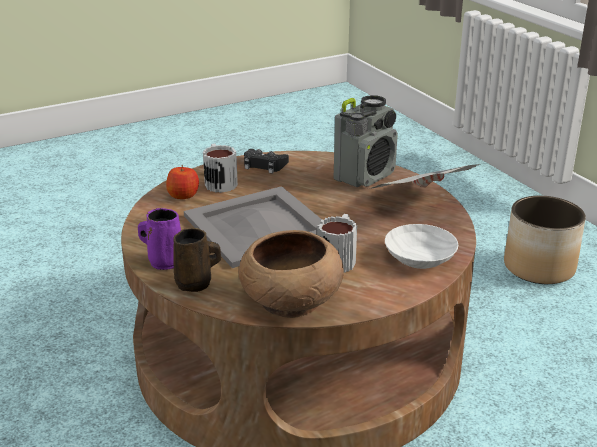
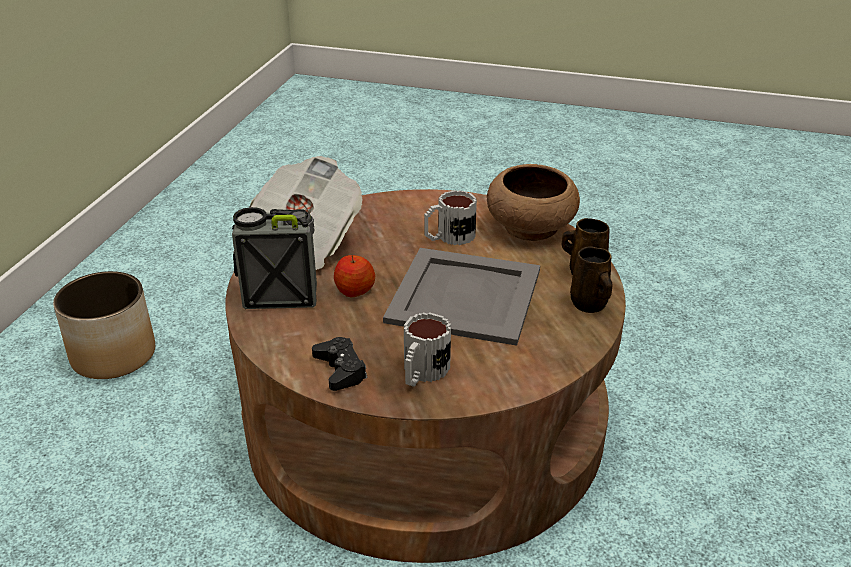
camera: 135 degrees left, 5 degrees up
(164, 261) = (589, 305): purple mug -> brown mug
(183, 195) = (484, 375): apple -> apple (354, 290)
(421, 258) = (394, 209): white bowl -> none

